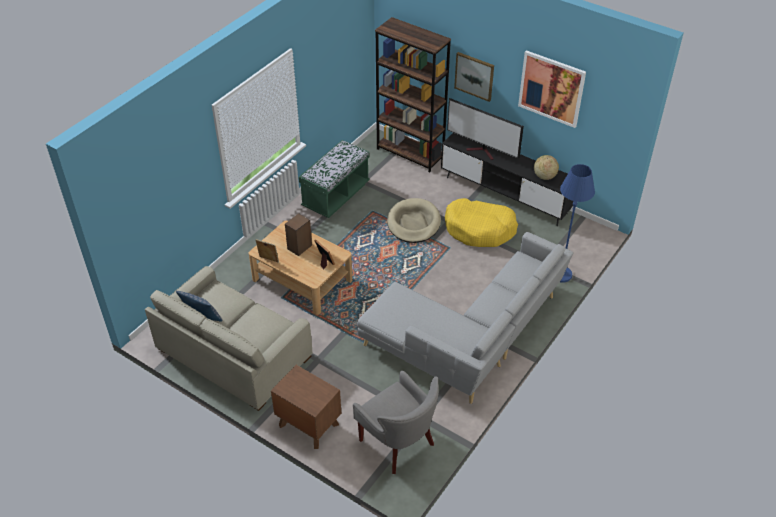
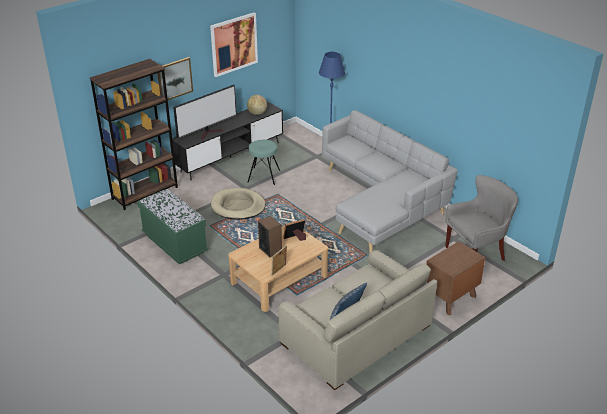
camera: 75 degrees left, 10 degrees down
(480, 229) = (263, 176): yellow dog bed -> turquoise stool

